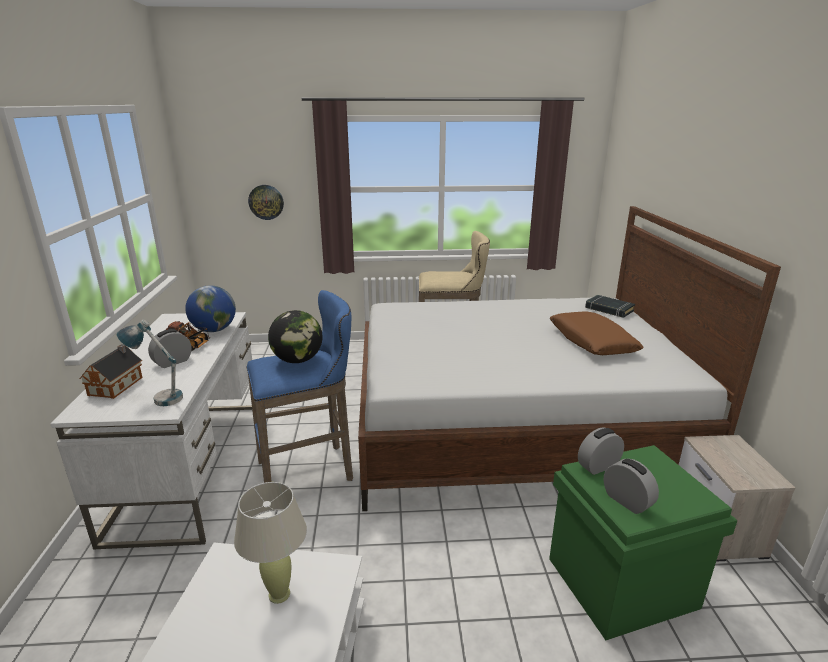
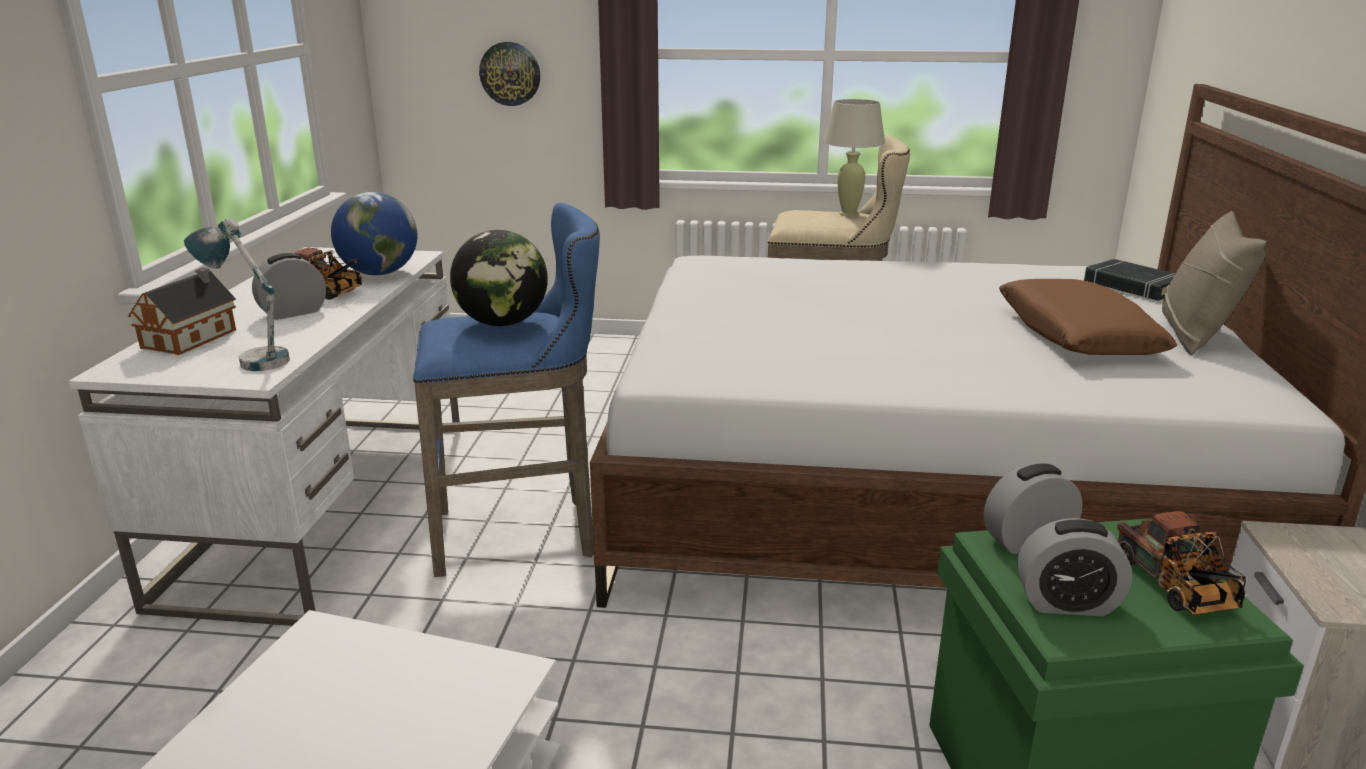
camera: 10 degrees right, 0 degrees up
(279, 594) = (394, 701): beige table lamp -> beige table lamp (849, 213)
(627, 501) = (1067, 603): alarm clock -> alarm clock turned 120 degrees clockwise
(646, 337) = (1195, 335): none -> beige pillow
(675, 486) = (1178, 589): none -> toy truck

